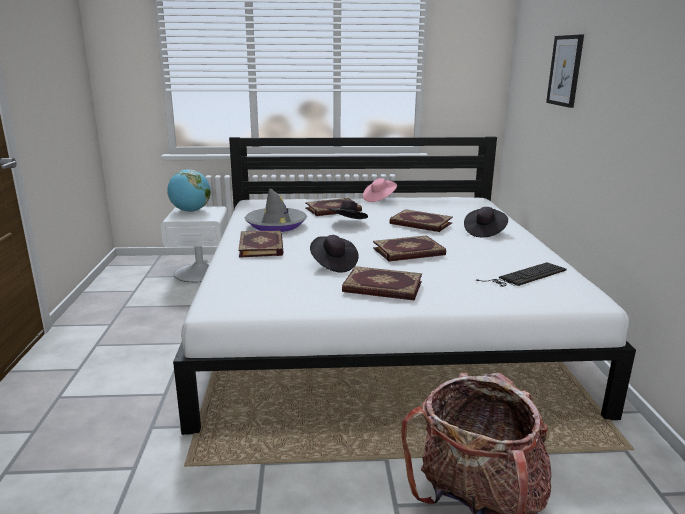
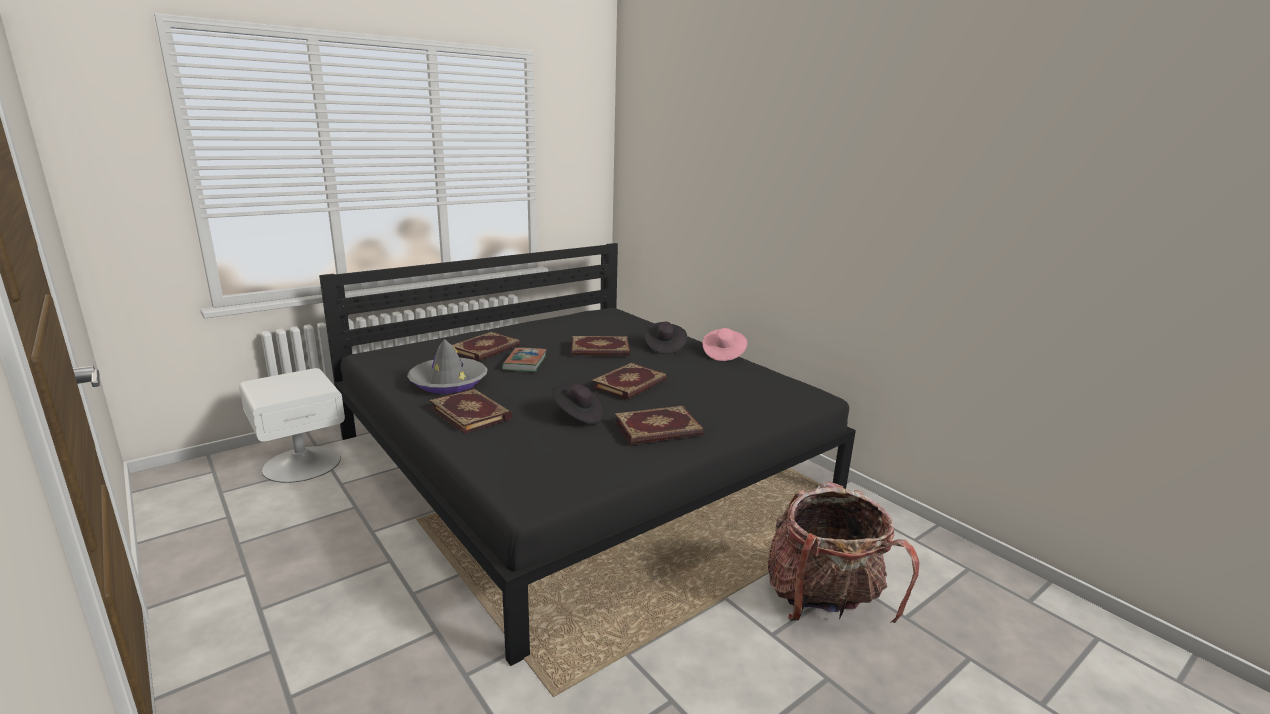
camera: 35 degrees left, 0 degrees up
(191, 211) = (277, 384): globe -> none
(348, 223) = (525, 363): black hat -> book
(378, 319) = (580, 462): white bed -> black bed
(379, 199) = (517, 326): pink hat -> pink hat (723, 354)
(525, 276) = (750, 386): keyboard -> none
(565, 70) = (707, 182): picture -> none

